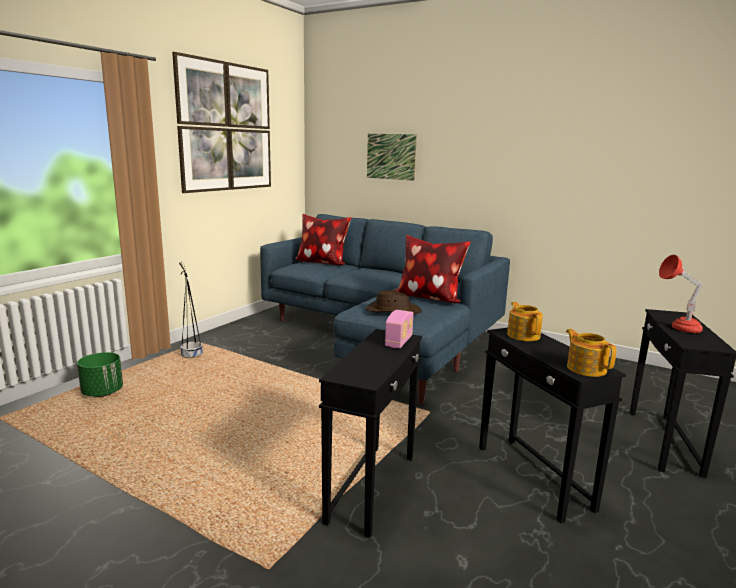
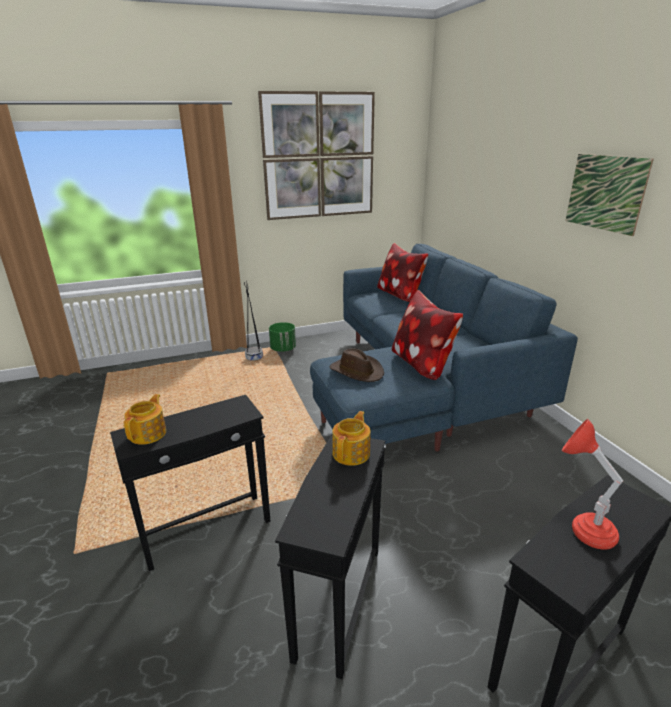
camera: 40 degrees right, 10 degrees up
(102, 393) = (170, 373): green planter -> green planter (283, 349)
(391, 156) = (486, 187): picture -> picture (605, 193)
(399, 342) = (231, 416): radio -> none
(586, 368) = (318, 526): teapot -> teapot (149, 433)

